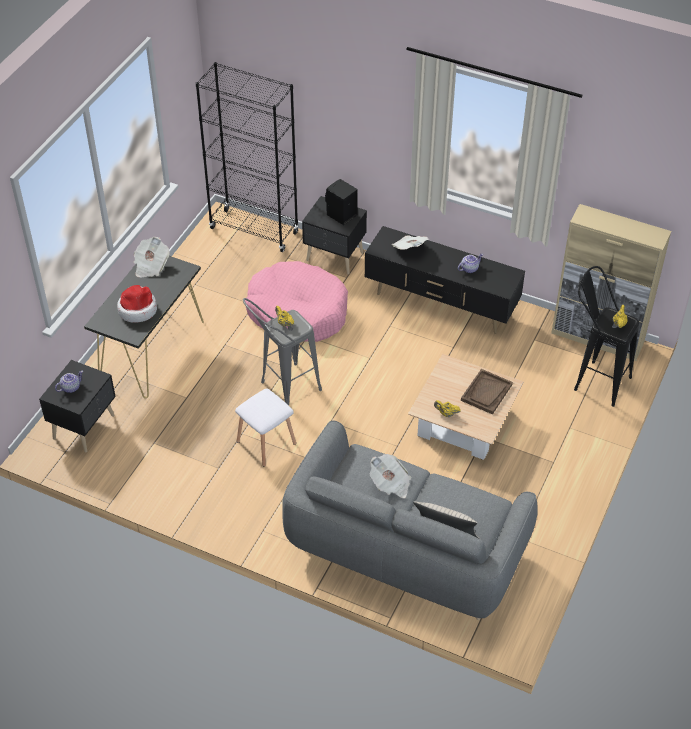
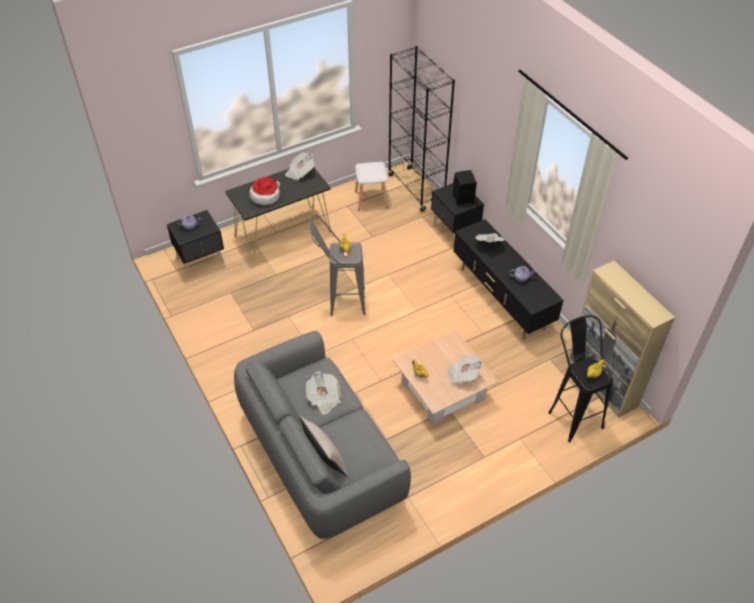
camera: 35 degrees right, 0 degrees up
(266, 442) = (298, 329): white stool -> white stool (371, 199)
(297, 311) = (396, 255): pink dog bed -> none
(486, 392) = (462, 375): brown tray -> newspaper

